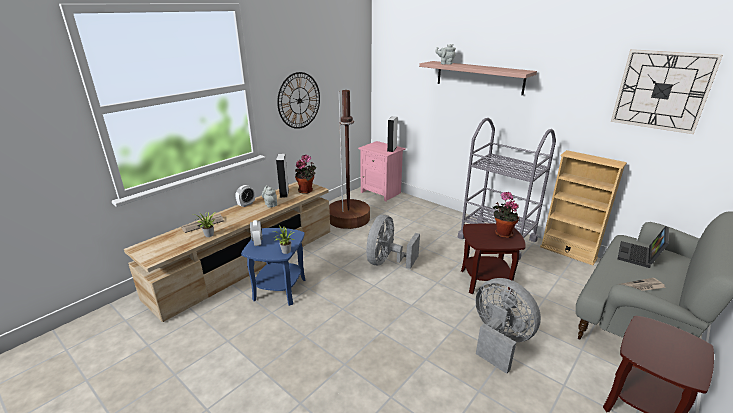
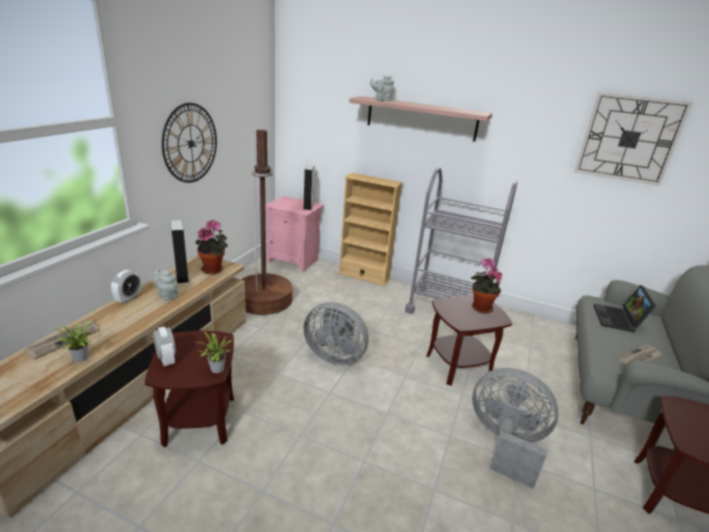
camera: 20 degrees left, 0 degrees up
(279, 289) = (199, 420): blue side table -> brown side table
(387, 262) = (334, 355): grey fan -> grey fan turned 75 degrees counterclockwise
(568, 252) = (524, 317): beige bookcase -> beige bookcase (364, 276)

